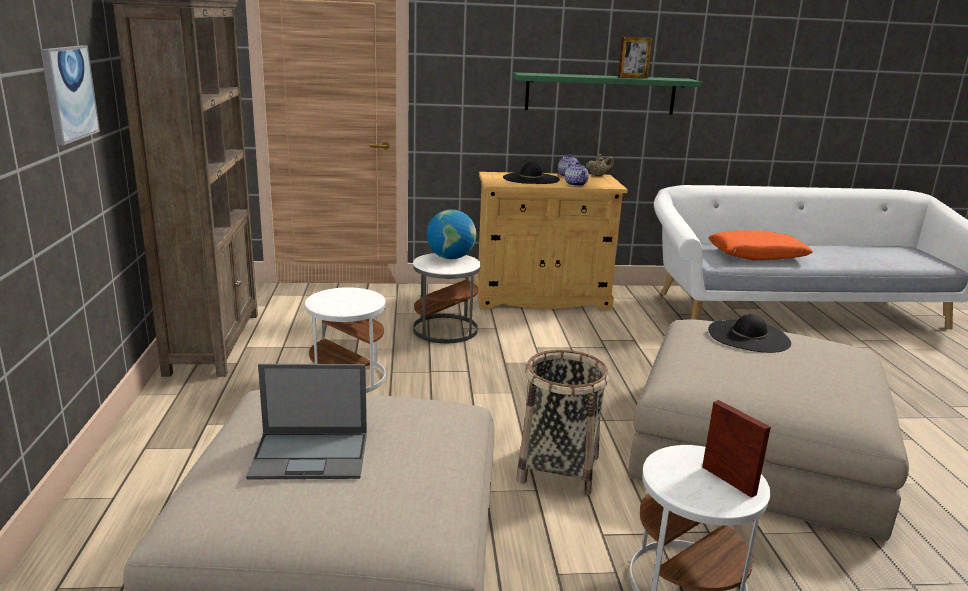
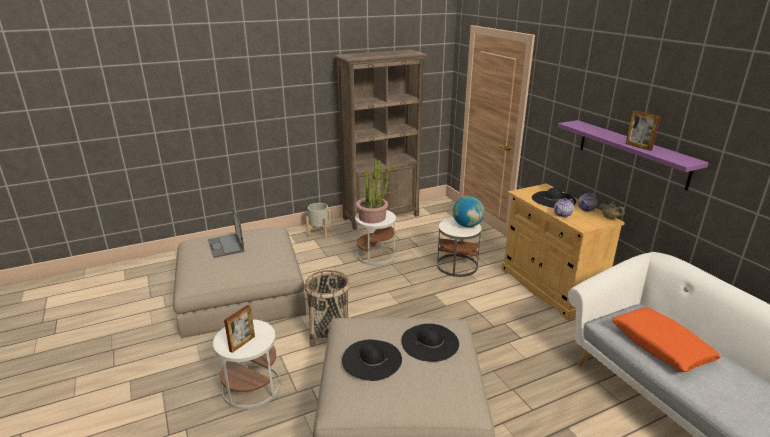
camera: 70 degrees right, 5 degrees up
(69, 93) = (296, 96): picture -> none
(184, 413) = (319, 232): none -> grey planter
(347, 302) = (372, 217): none -> potted plant
(600, 93) = (632, 153): green shelf -> purple shelf
(786, 376) = (371, 359): none -> black hat

